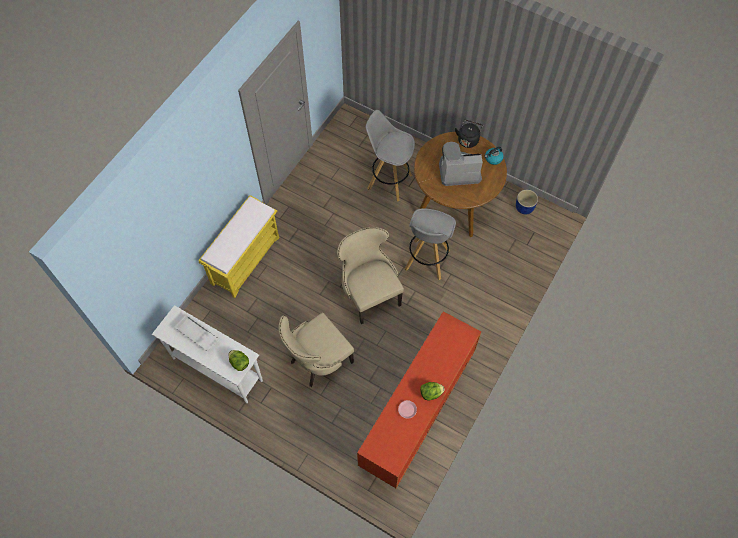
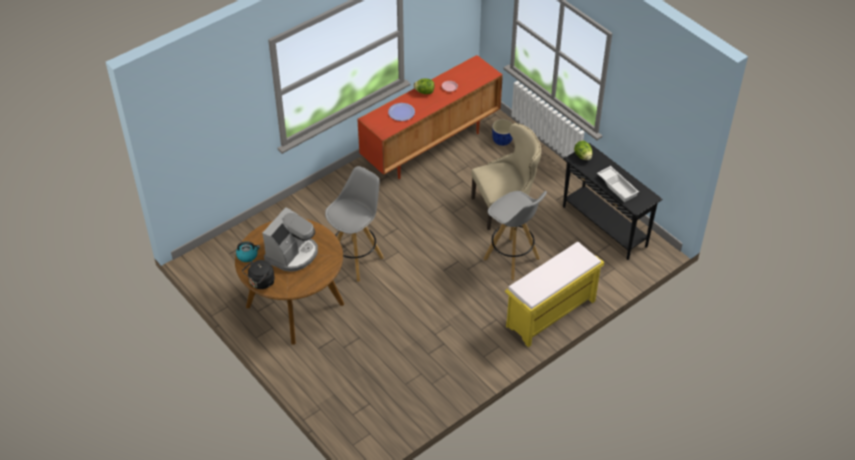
camera: 160 degrees left, 15 degrees down
(216, 370) = (605, 226): white console table -> black console table
(369, 293) = (430, 247): beige chair -> none
(389, 181) = (354, 350): grey stool -> grey stool (512, 259)
(441, 354) = (401, 112): none -> plate
(458, 171) = (292, 254): coffee machine -> coffee machine turned 75 degrees counterclockwise
(524, 207) = (222, 279): blue planter -> blue planter (502, 140)

